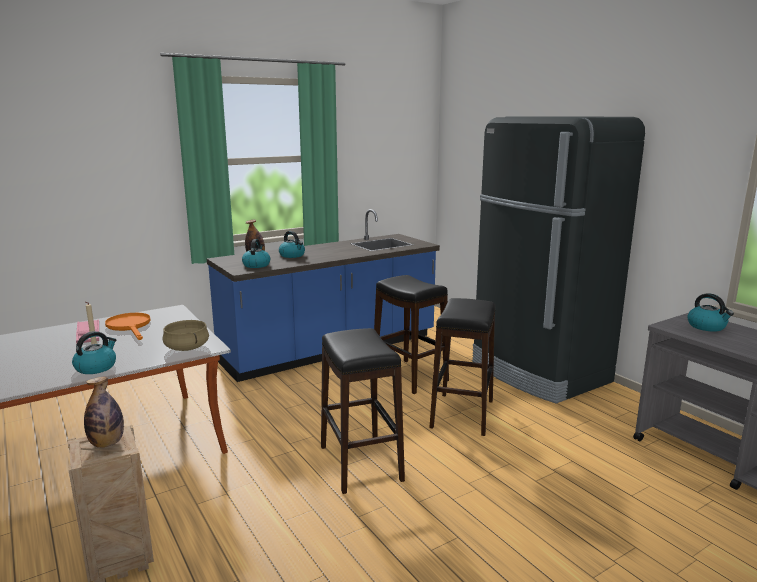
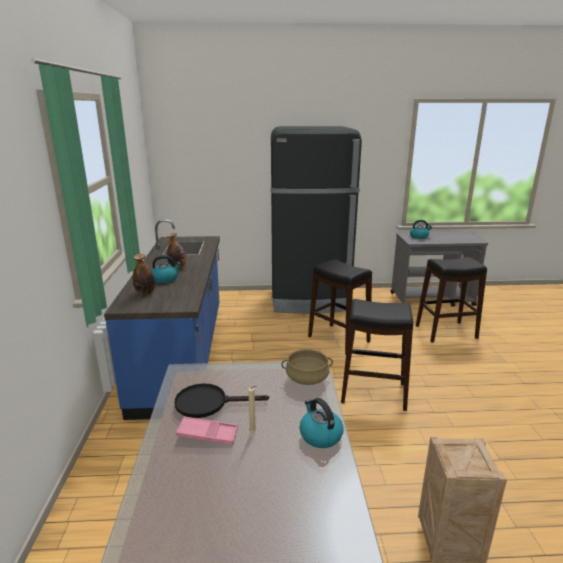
camera: 60 degrees left, 5 degrees up
(107, 443) = (463, 453): bottle -> bottle (177, 268)
(130, 326) = (208, 403): orange frying pan -> black frying pan
(256, 265) = (175, 297): kettle -> none
(410, 376) = (270, 338): black stool -> black stool (446, 332)

